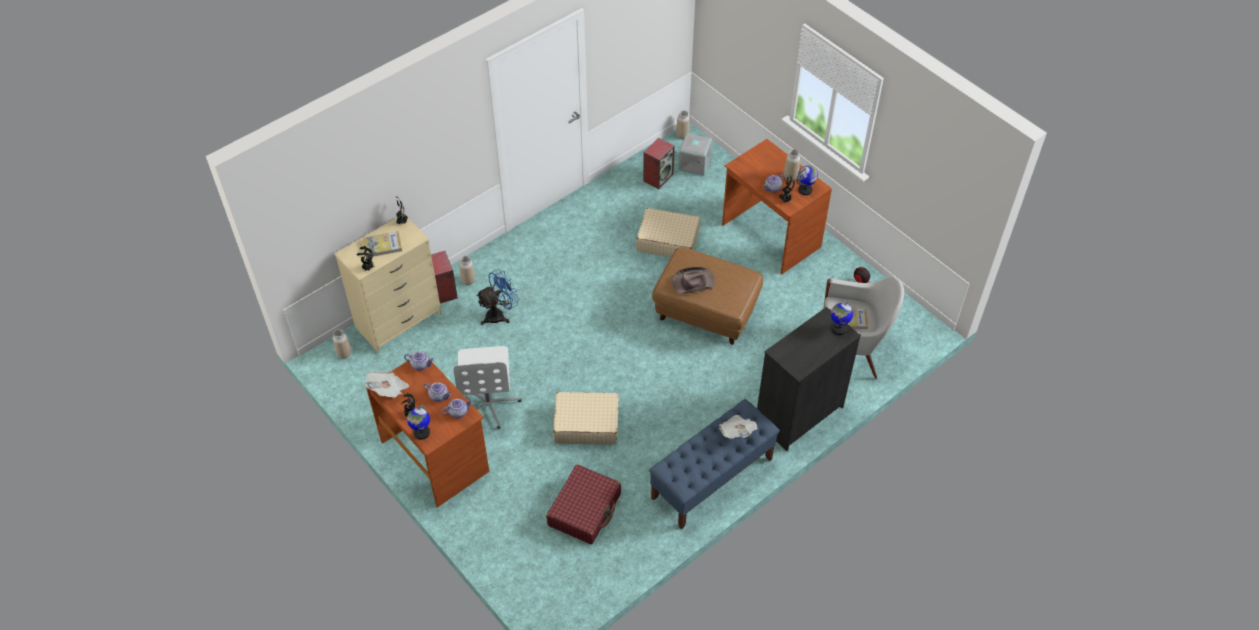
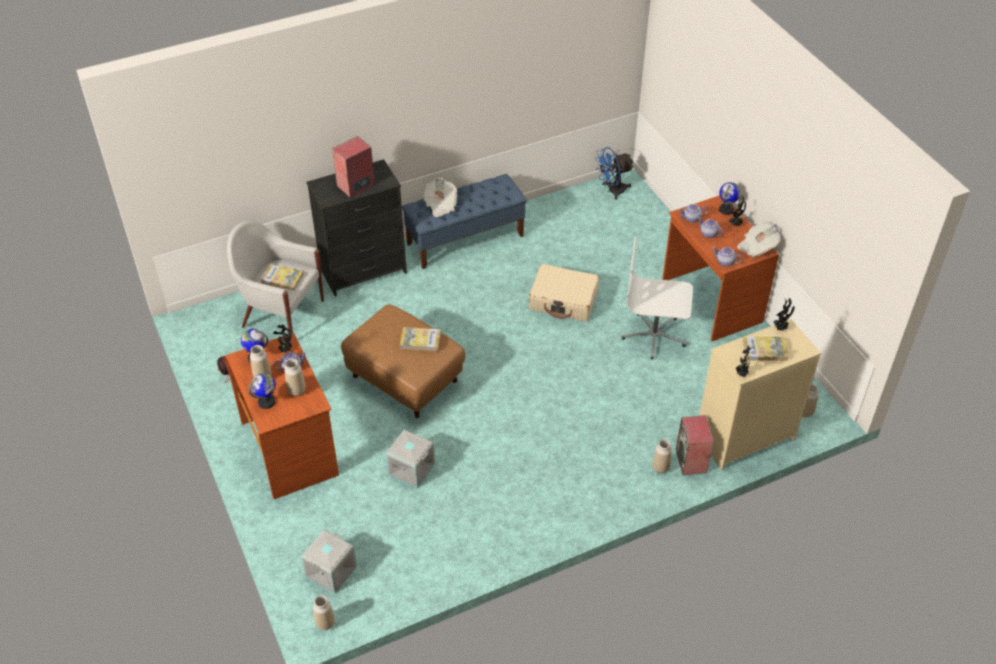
camera: 165 degrees left, 5 degrees down
(489, 403) = (654, 336): white office chair -> white office chair turned 90 degrees counterclockwise
(499, 314) = (630, 421): blue fan -> blue fan (612, 191)
(584, 509) = (582, 239): red suitcase -> none
(658, 177) = (387, 560): speaker -> speaker (355, 186)
(667, 240) = (412, 468): beige suitcase -> grey storage box
(692, 282) = (420, 340): brown hat -> book
(758, 172) = (297, 391): none -> vase
(838, 328) = (322, 189): globe -> globe (267, 402)

